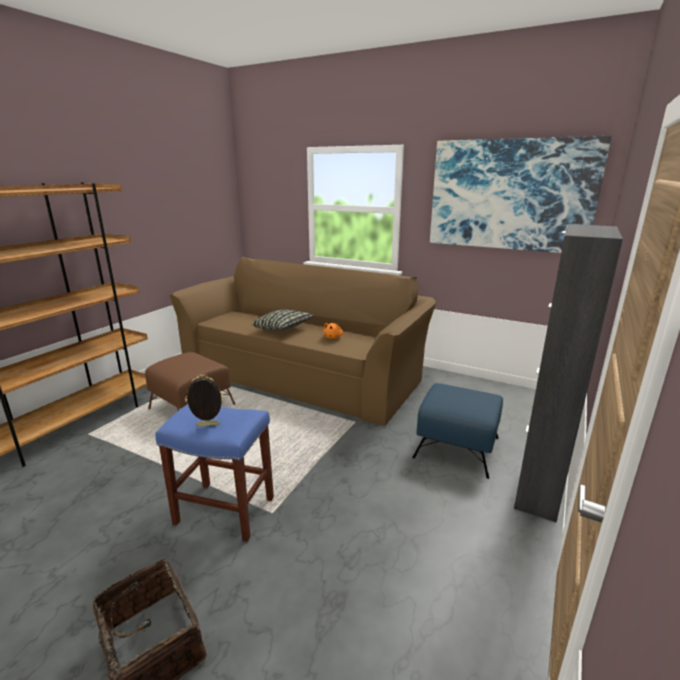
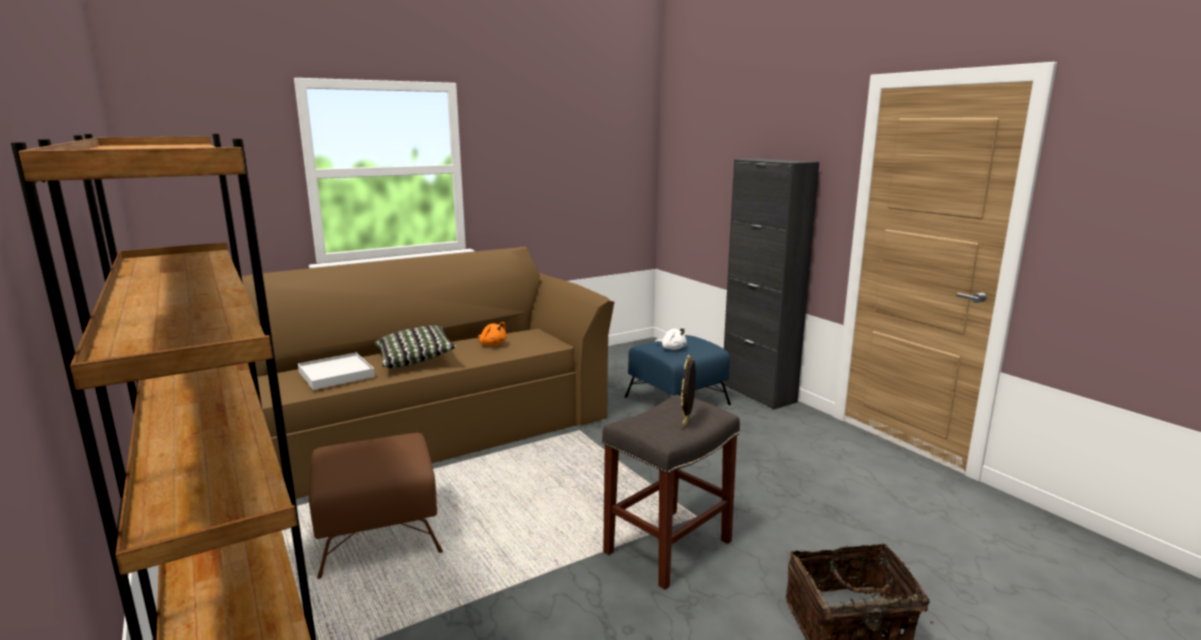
camera: 60 degrees left, 5 degrees down
(223, 510) = (667, 547): blue stool -> grey stool
(246, 322) = (336, 374): none -> white tray
(447, 397) = (672, 348): none -> white plush toy
(510, 195) = (579, 143): picture -> none

